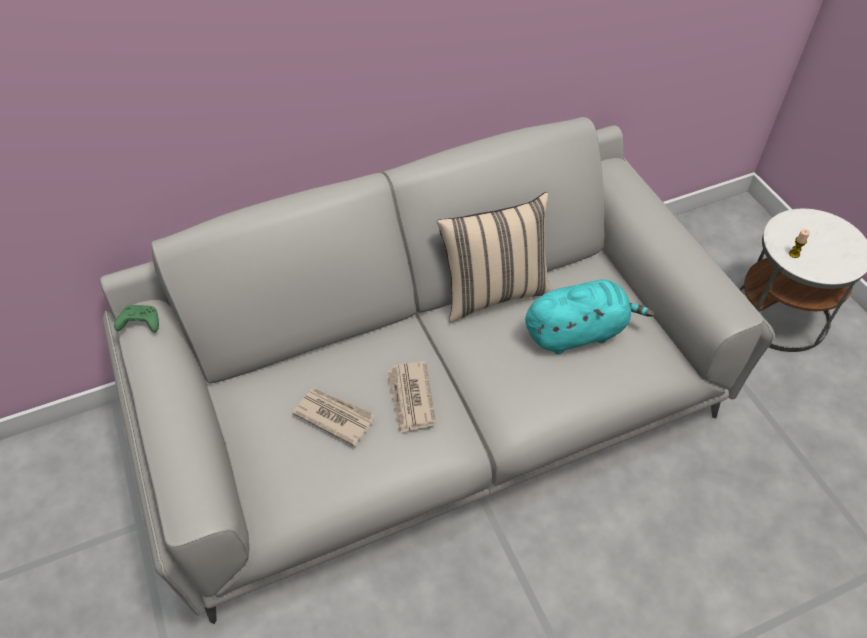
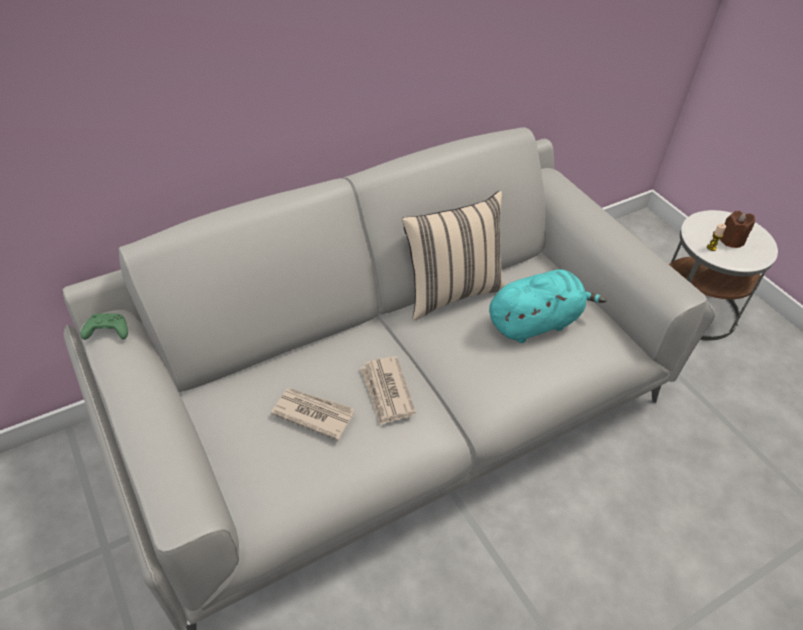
camera: 10 degrees left, 5 degrees down
(819, 246) = (731, 240): none -> brown candle

